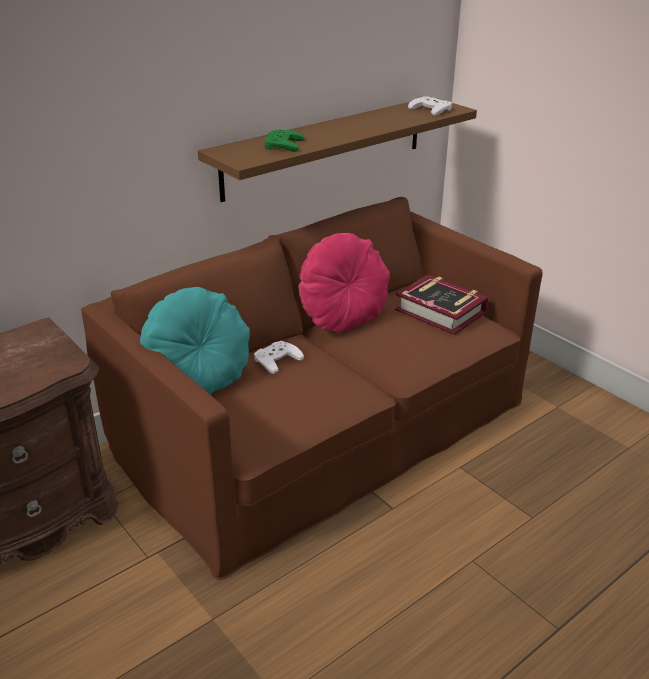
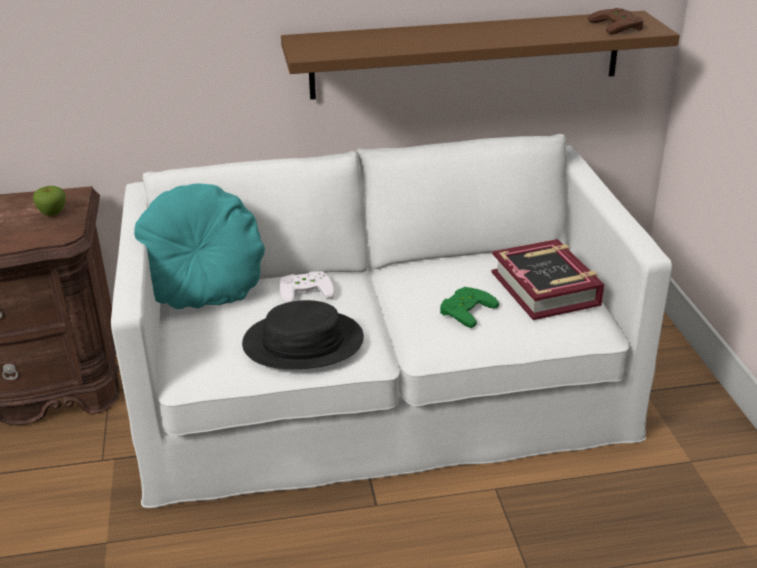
camera: 30 degrees right, 0 degrees up
(38, 348) = (52, 213): none -> apple
(281, 144) = (374, 41): green game controller -> green game controller (464, 309)
(315, 397) = (303, 342): none -> black hat
(323, 426) = (380, 389): brown sofa -> white sofa
(343, 321) = (419, 270): pink pillow -> none
(432, 109) = (619, 26): white game controller -> brown game controller

